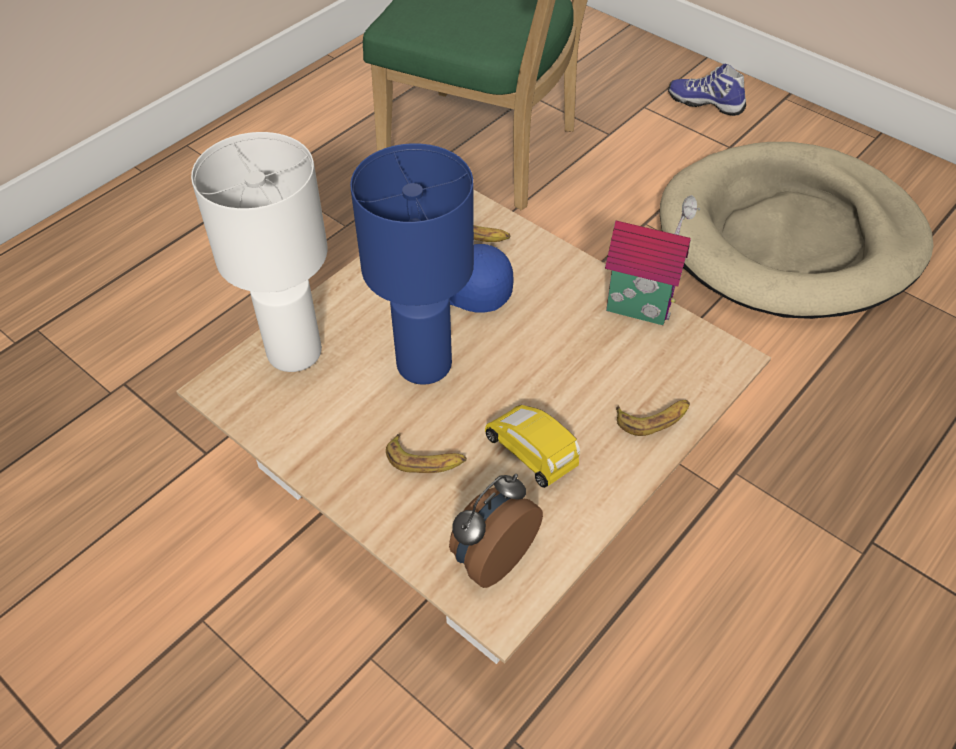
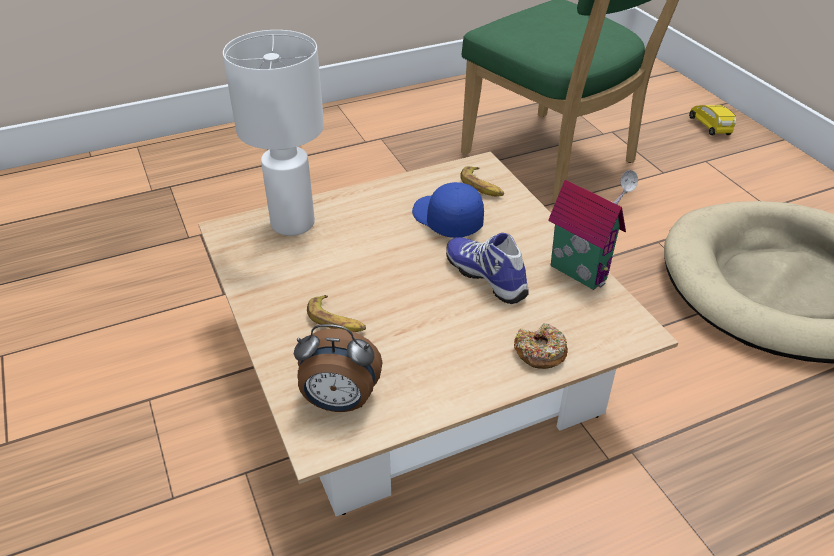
camera: 25 degrees right, 10 degrees down
(422, 364) = (379, 258): blue table lamp -> none
(491, 556) = (339, 402): alarm clock -> alarm clock turned 150 degrees counterclockwise
(532, 453) = (421, 343): yellow toy car -> yellow toy car (710, 127)
(653, 418) = (540, 352): banana -> donut
(706, 102) = (764, 170): shoe -> shoe (487, 276)

